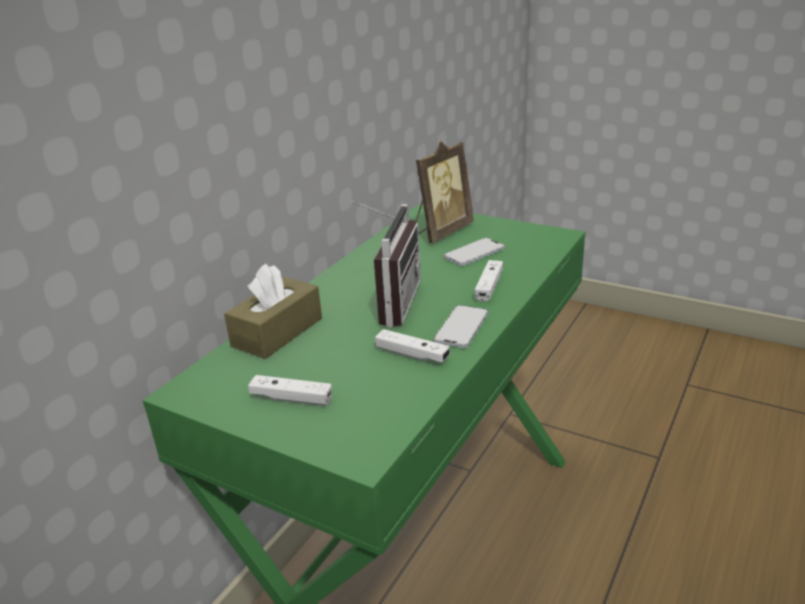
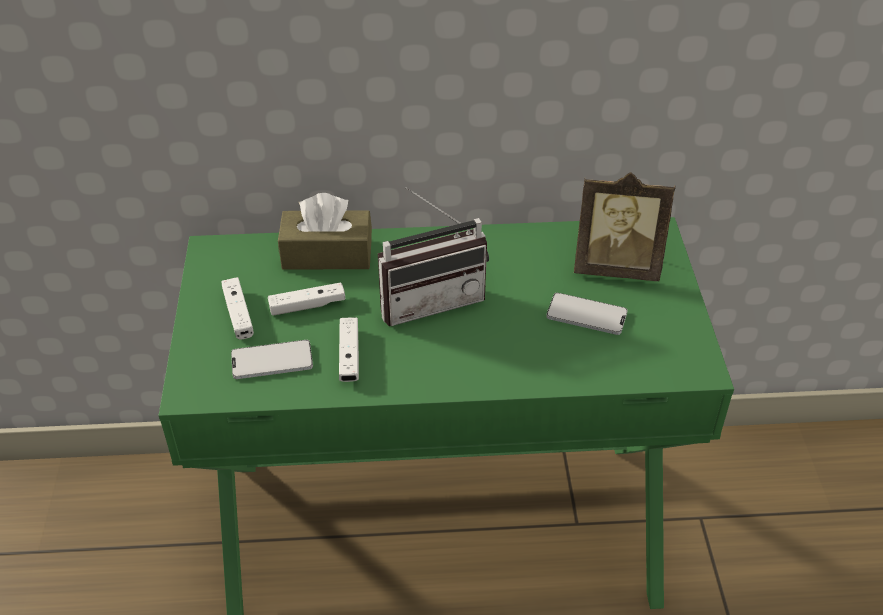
camera: 55 degrees right, 15 degrees up
(461, 327) = (420, 370): phone -> phone (272, 361)
(489, 286) = (518, 357): white game controller -> white game controller (307, 305)

